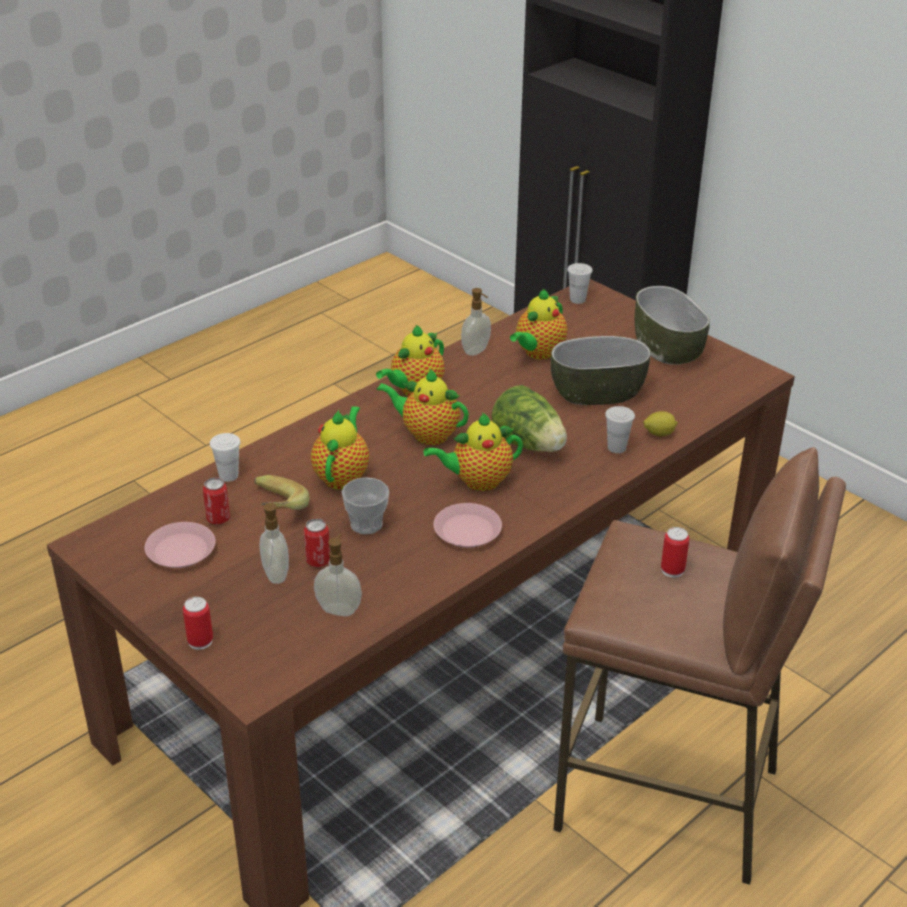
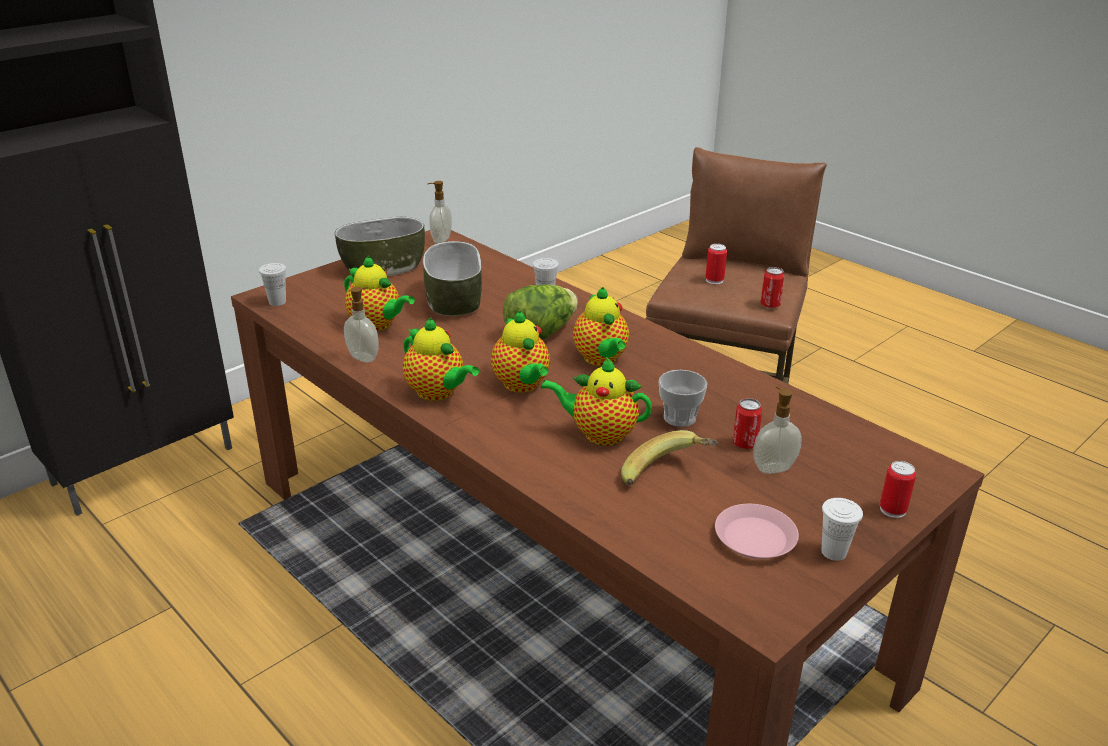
camera: 90 degrees left, 5 degrees down
(218, 519) = (691, 515): can -> can (770, 305)
(228, 475) = (606, 514): white cup -> white cup (833, 552)
(339, 609) = (810, 429): soap dispenser -> soap dispenser (440, 240)
(427, 434) = (522, 385): teapot -> teapot turned 45 degrees counterclockwise
(468, 531) = (678, 365): pink plate -> none
(659, 434) = (525, 279): lemon -> none

